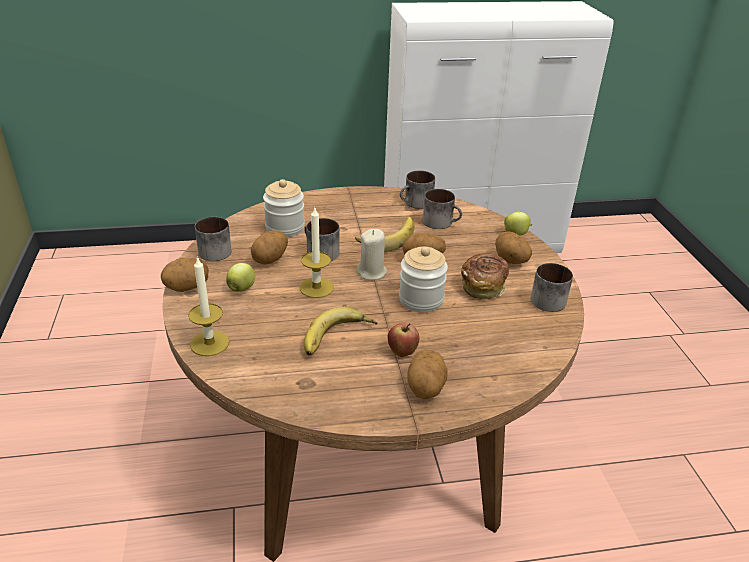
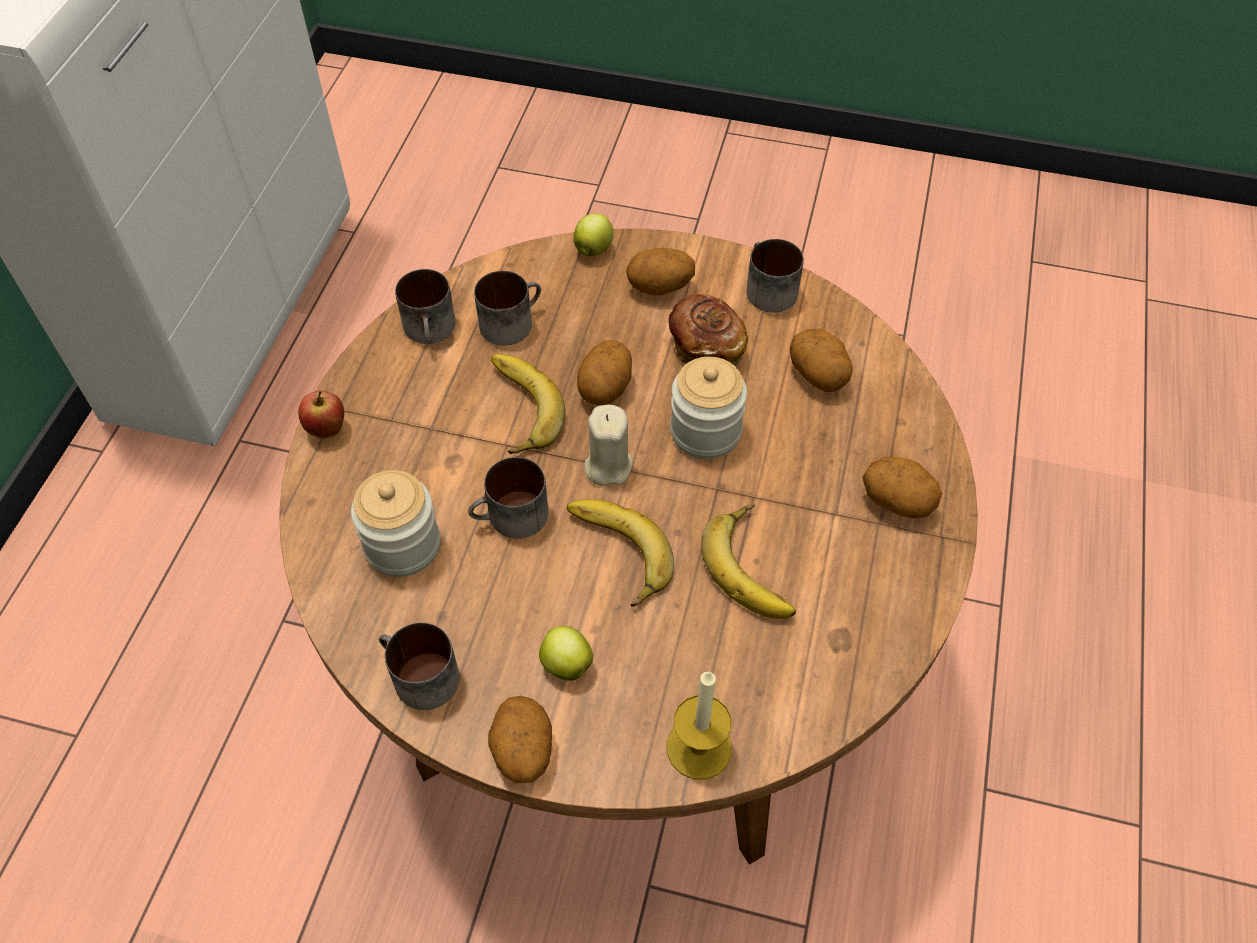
camera: 65 degrees left, 20 degrees up
(270, 260) = (498, 597): potato -> potato (818, 376)
(316, 287) = (614, 554): candle -> banana
(402, 353) = (817, 501): apple -> apple (327, 430)

